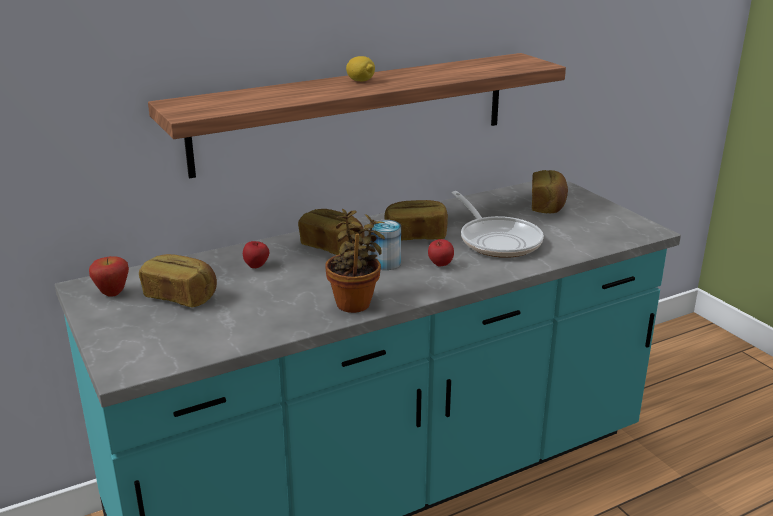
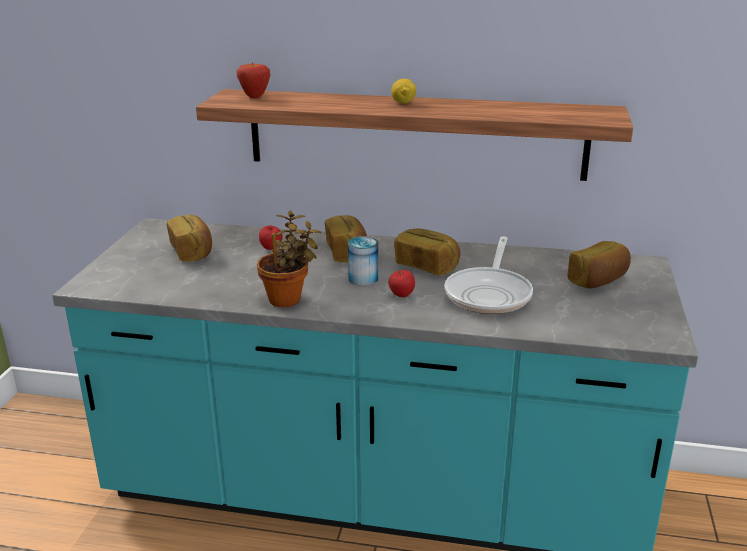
camera: 40 degrees right, 0 degrees up
(112, 293) = (160, 236): apple -> apple (255, 97)

